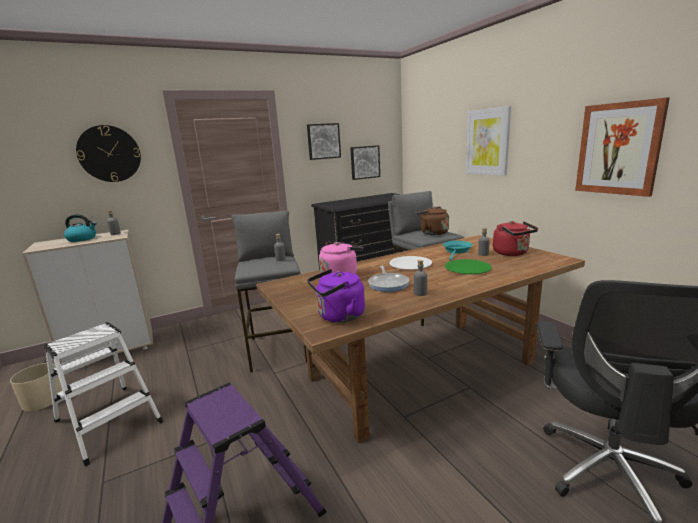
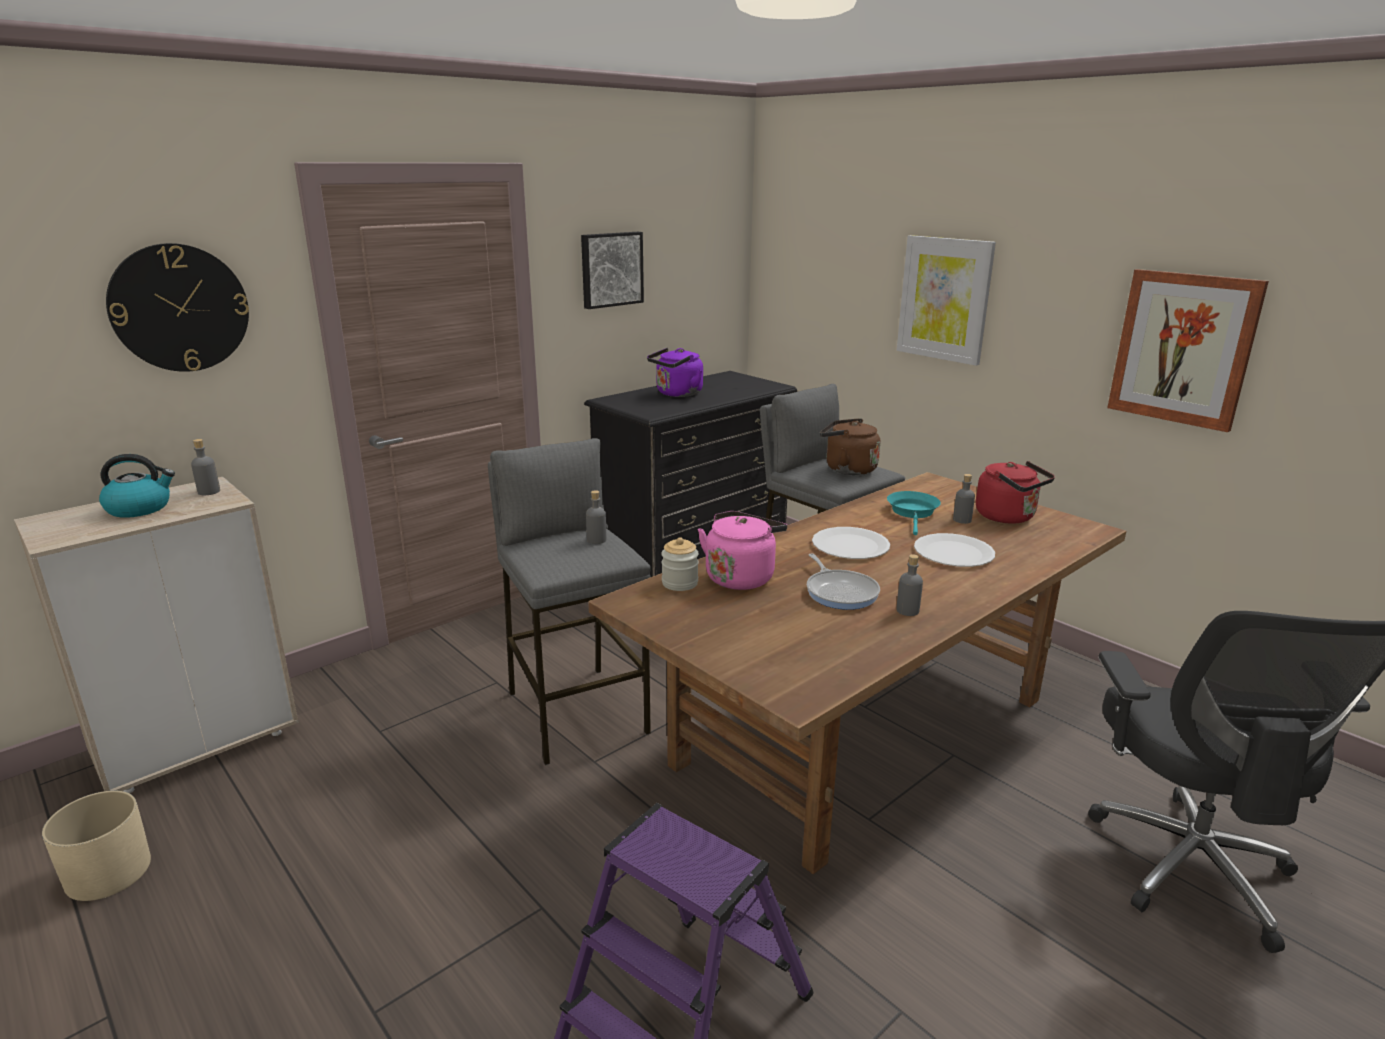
camera: 15 degrees left, 5 degrees up
(108, 420) = (299, 896): white step ladder -> none
(307, 278) = (680, 583): none -> jar
(338, 316) = (802, 667): purple kettle -> purple kettle (677, 394)
(364, 162) = (684, 310): picture -> none
(467, 268) = (953, 552): green plate -> white plate

